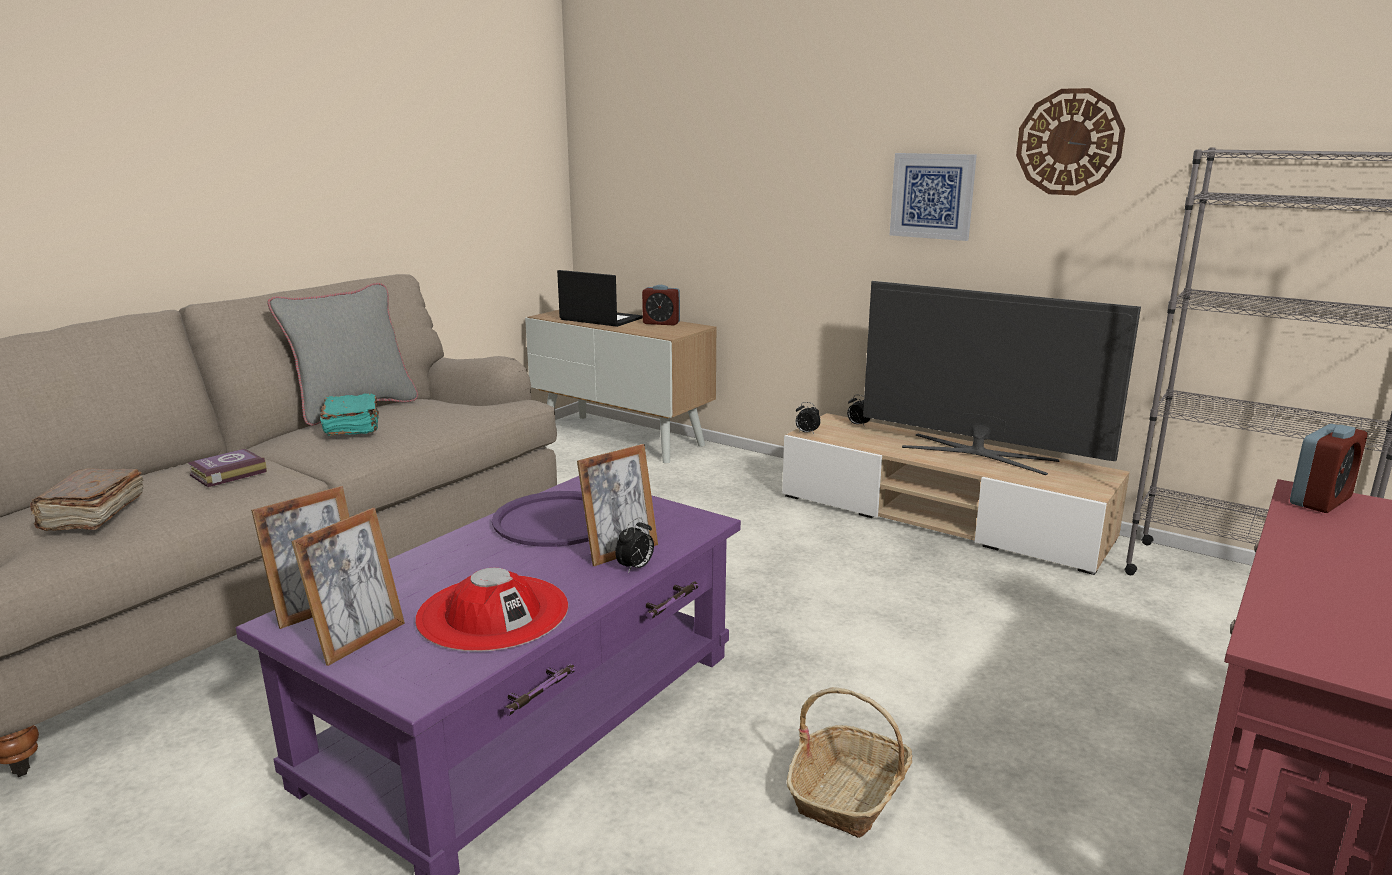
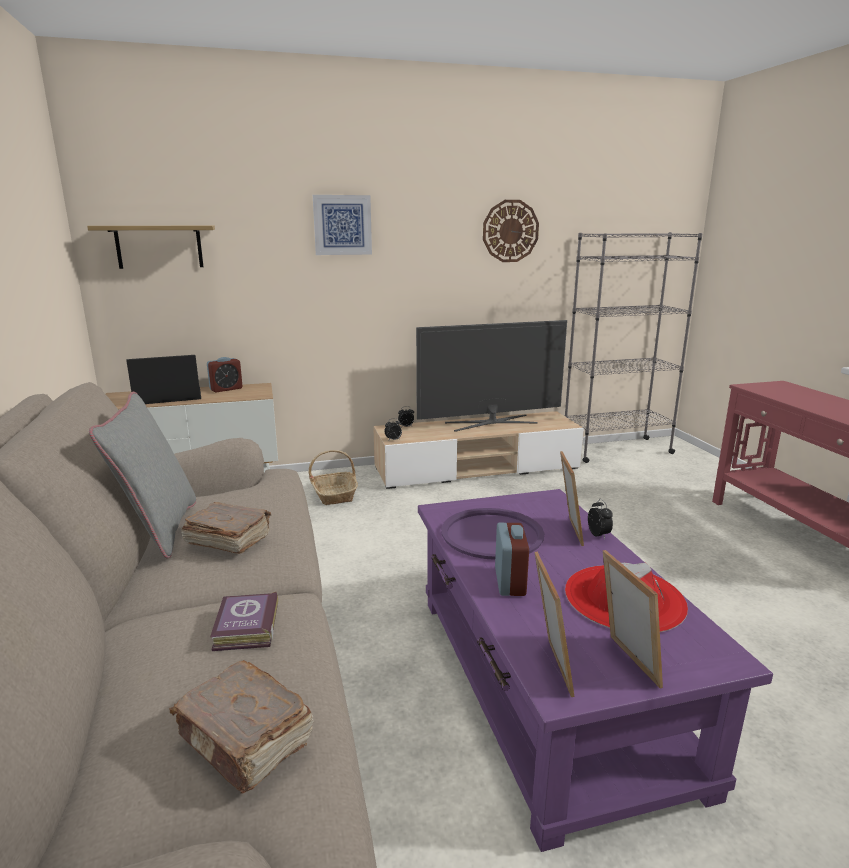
camera: 50 degrees left, 0 degrees up
(353, 427) = (228, 540): turquoise book -> brown book
(631, 153) = (159, 247): none -> shelf
(849, 793) = (711, 608): basket -> basket (334, 494)
(932, 196) = (432, 267): picture -> picture (342, 225)
(1320, 501) = (760, 388): alarm clock -> alarm clock (510, 582)

